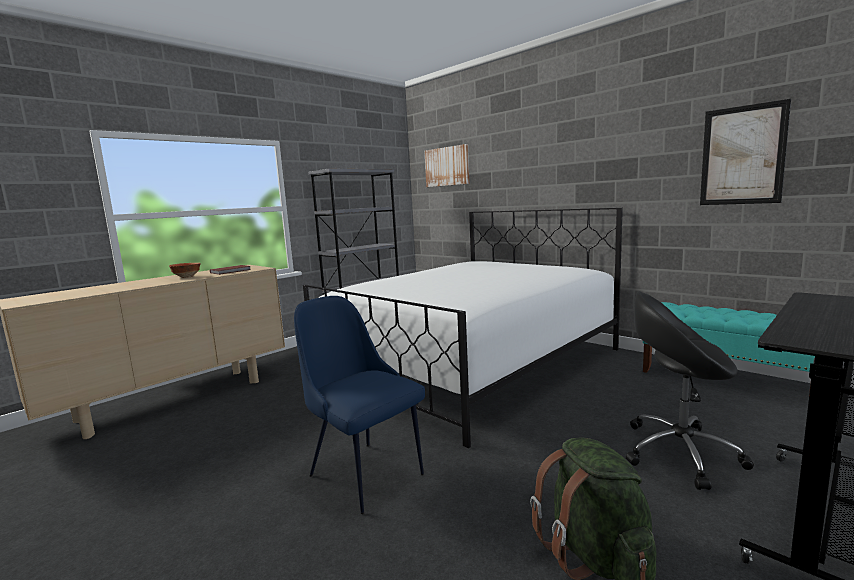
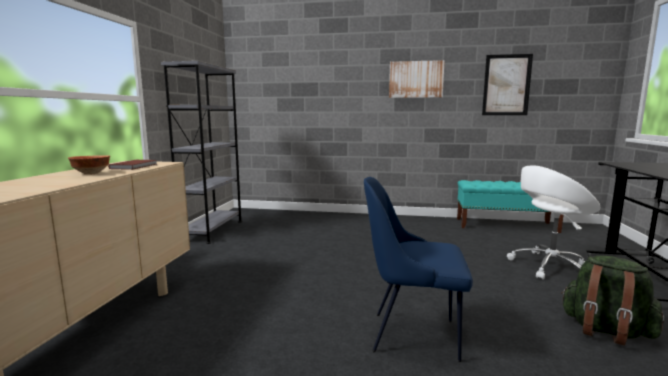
camera: 35 degrees left, 0 degrees up
(447, 166) = (272, 74): picture -> picture (416, 79)
(473, 364) = (352, 240): white bed -> none
(677, 452) = (548, 267): black office chair -> white office chair

